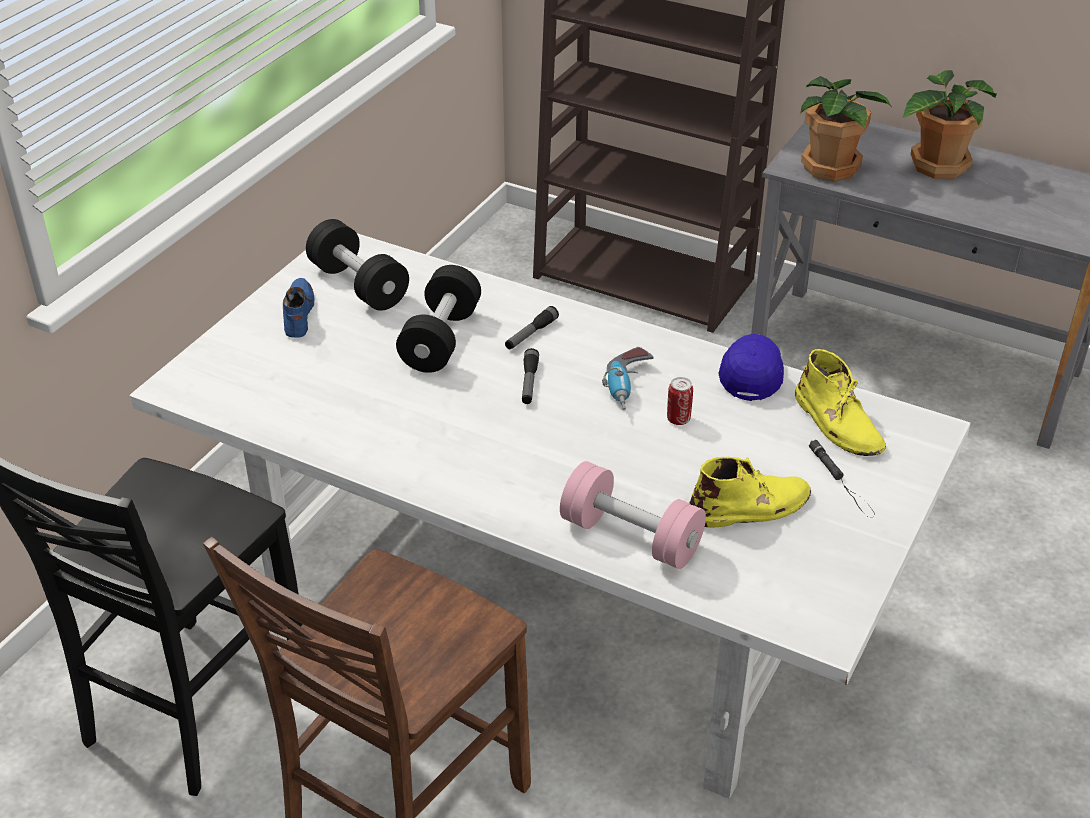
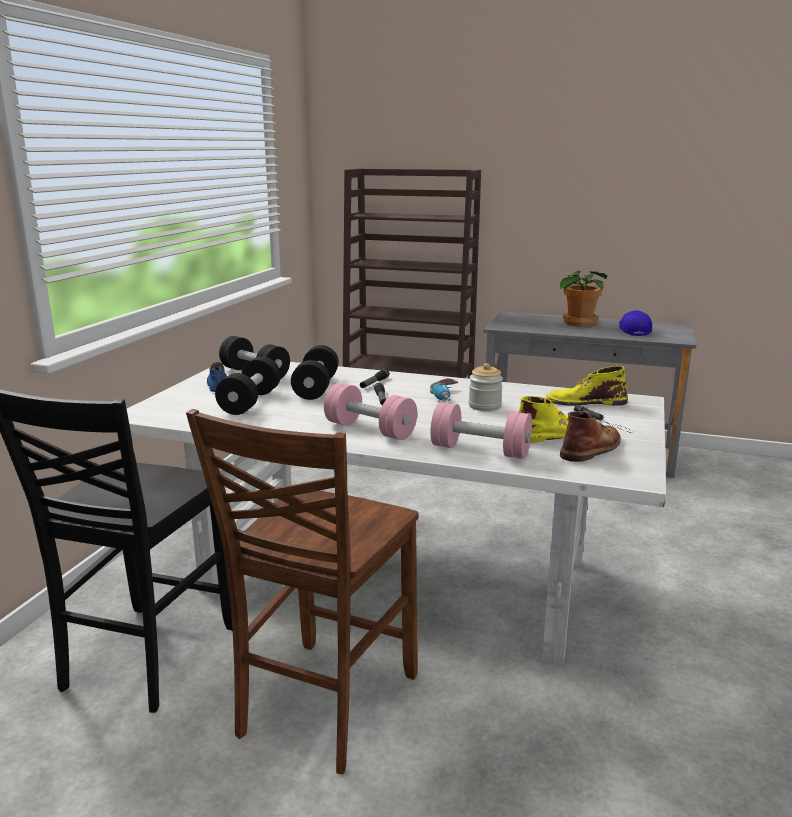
camera: 10 degrees left, 20 degrees down
(337, 369) = (250, 402): none -> black dumbbell
(491, 465) = (370, 430): none -> pink dumbbell
(678, 419) = (484, 406): can -> jar
(751, 375) = (520, 389): blue cap -> blue cap (633, 331)
(793, 551) = (592, 448): none -> brown boot
(831, 167) = (521, 326): potted plant -> none
(838, 424) = (585, 402): yellow boot -> yellow boot turned 135 degrees clockwise

